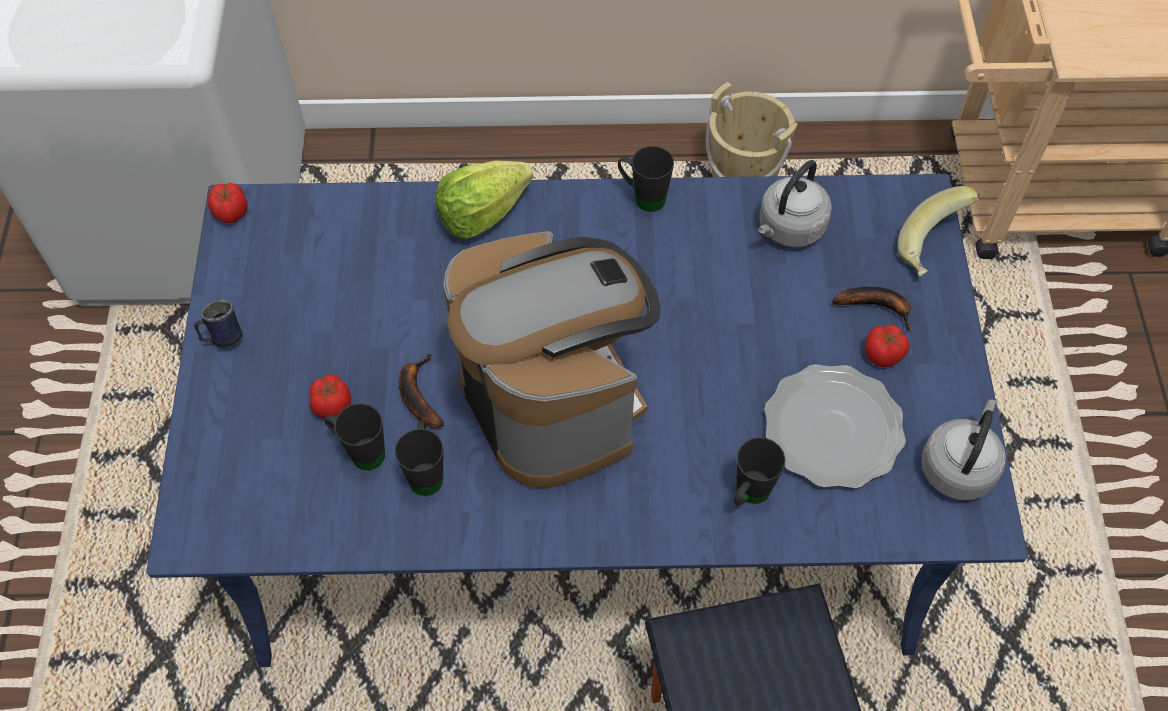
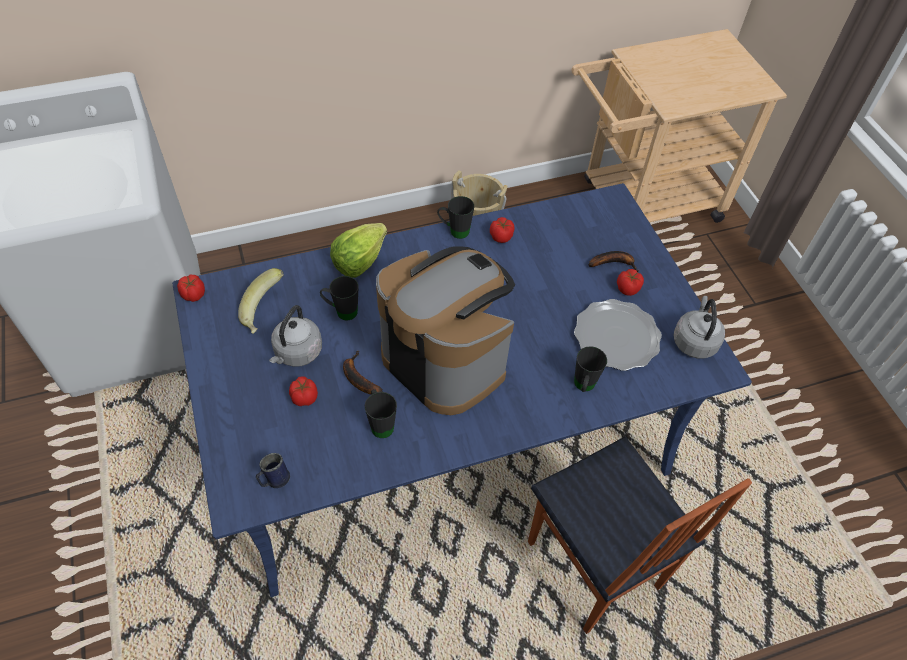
camera: 20 degrees left, 5 degrees down
(222, 337) = (214, 373): blue mug -> blue mug (274, 480)
(360, 451) = (333, 421): black mug -> black mug (341, 311)
(713, 222) = (501, 236): none -> tomato
(789, 229) = (547, 231): grey kettle -> grey kettle (297, 353)
(934, 247) = (632, 224): banana -> banana (265, 312)

